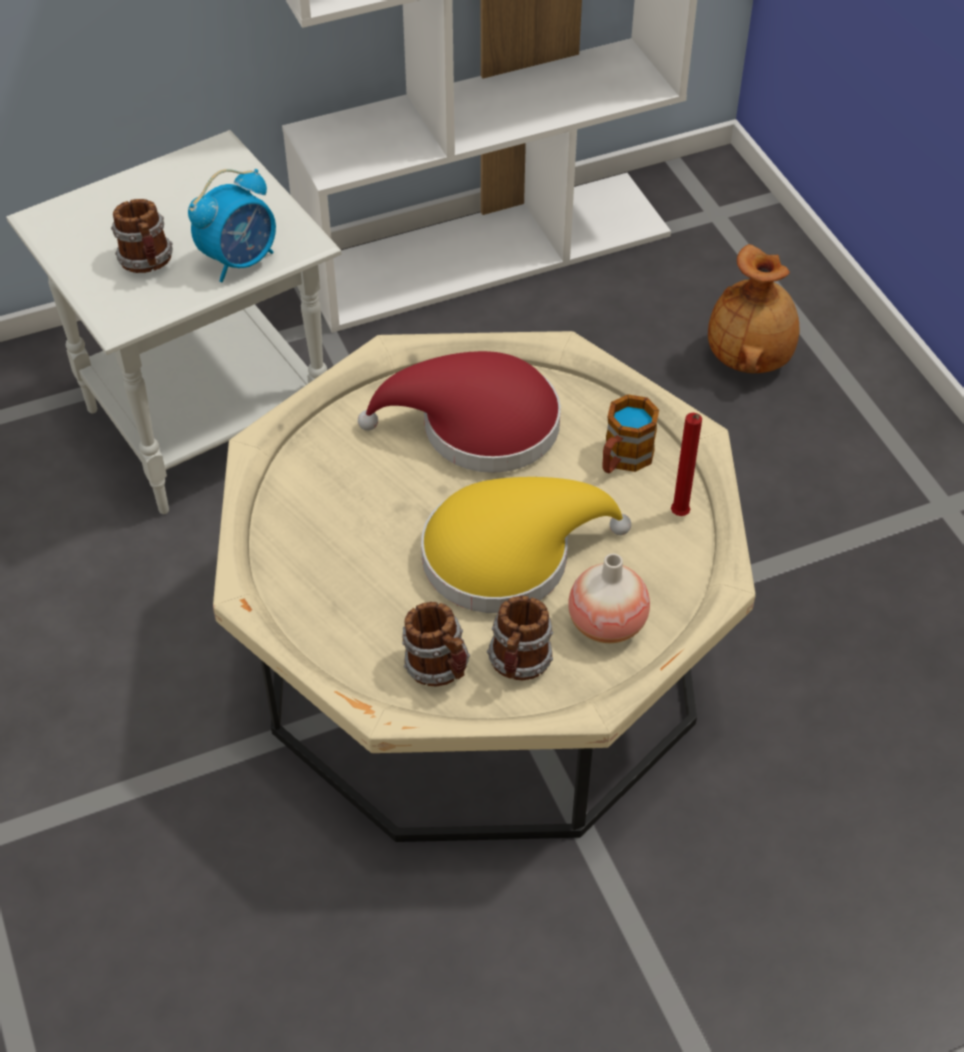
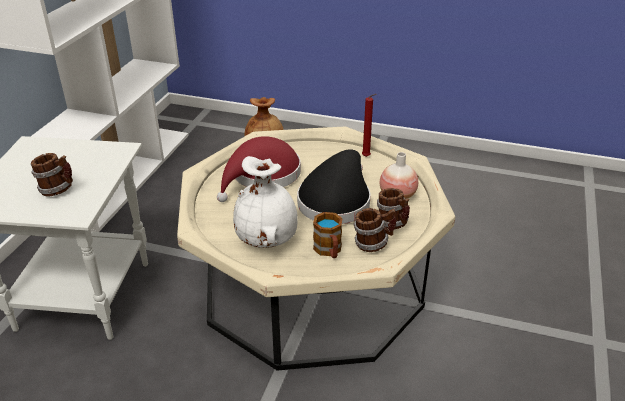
camera: 50 degrees left, 15 degrees down
(240, 260) = (103, 166): alarm clock -> none
(330, 539) = (267, 239): none -> white vase
(508, 555) = (336, 201): yellow hat -> black hat
(623, 459) = (325, 155): mug -> mug (329, 251)

